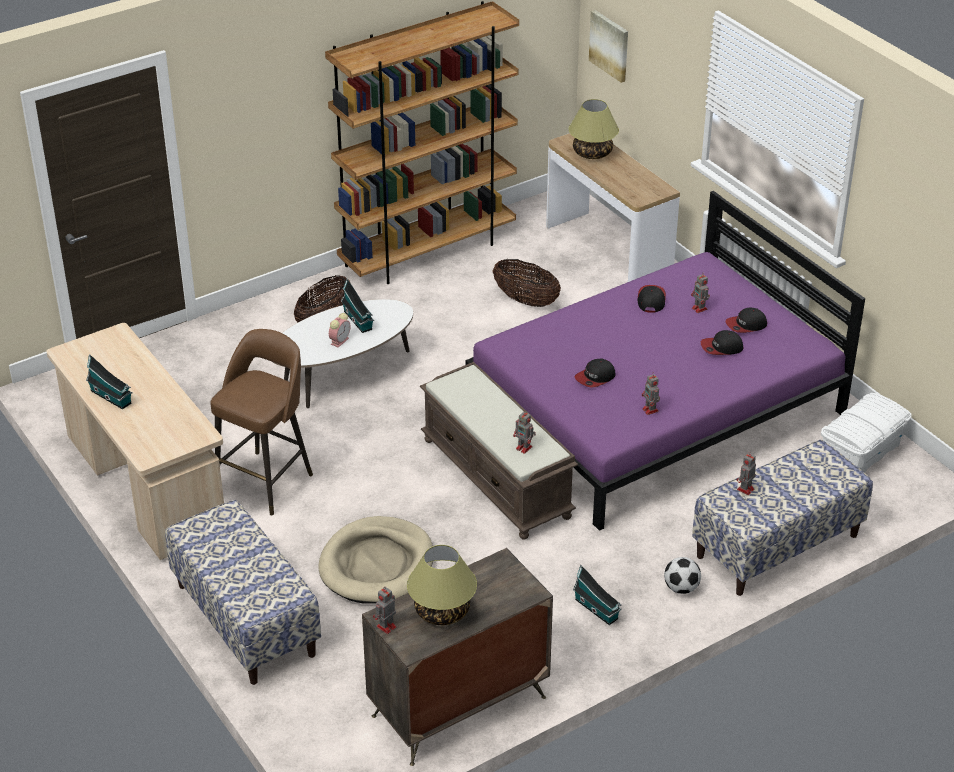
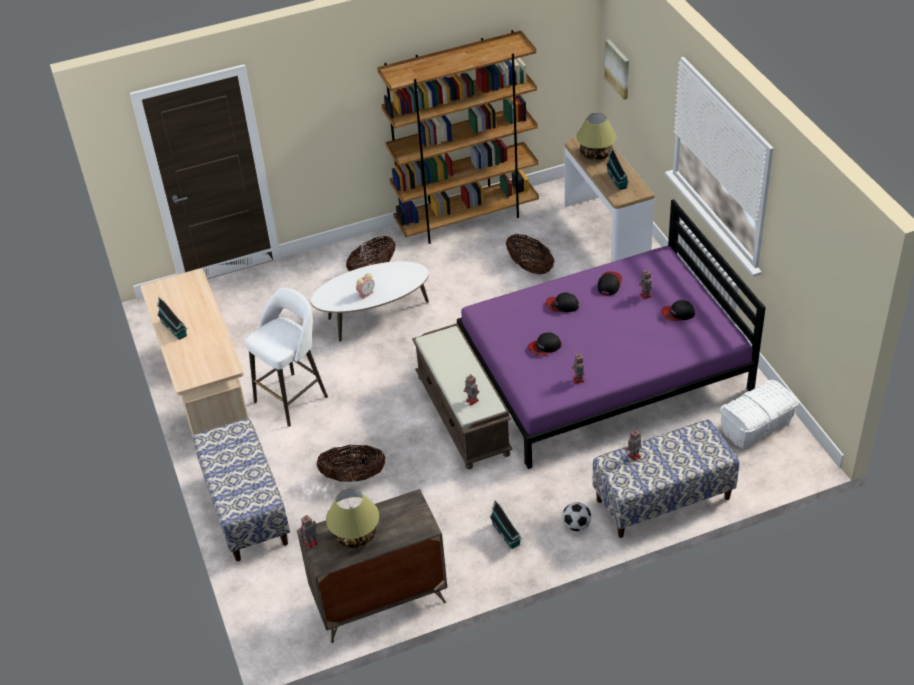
camera: 15 degrees right, 5 degrees up
(266, 481) = (293, 398): brown stool -> white stool
(358, 321) = (385, 278): toy house -> toy house (617, 181)
(377, 565) = (353, 476): beige dog bed -> basket
(721, 347) = (651, 332): cap -> cap (562, 305)

